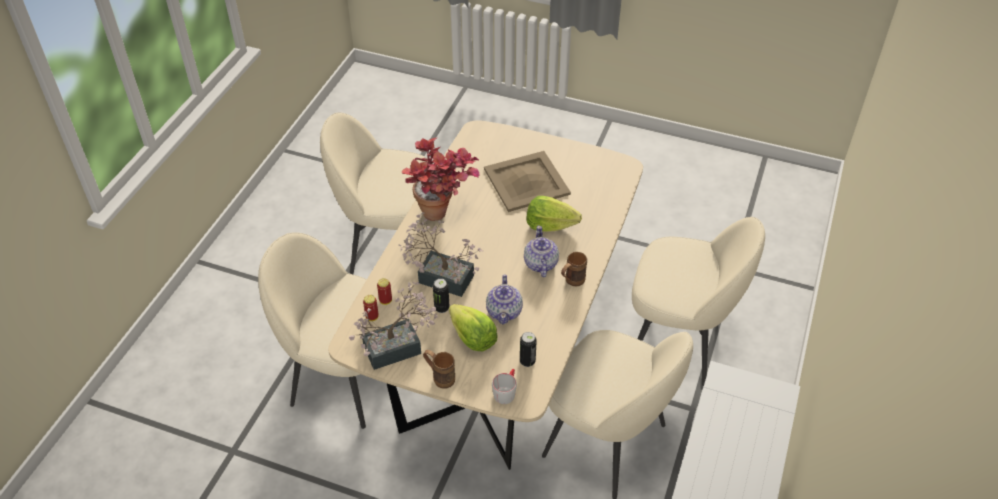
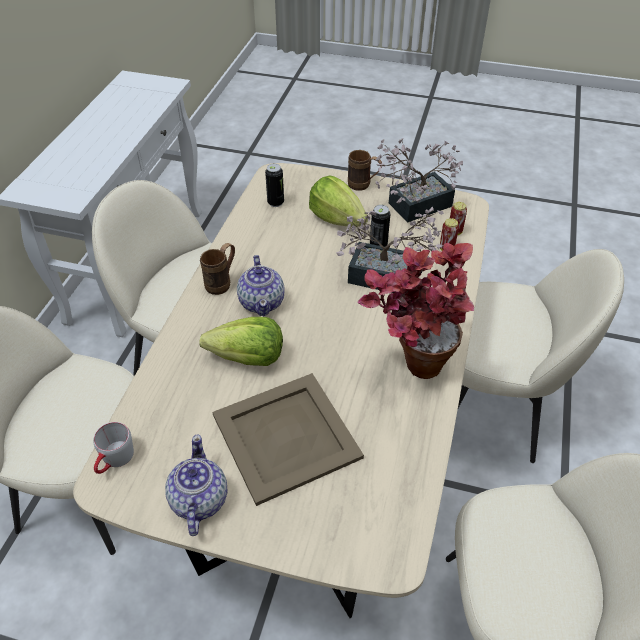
camera: 175 degrees right, 0 degrees up
(504, 311) = (304, 246): teapot -> teapot (198, 501)
(506, 391) = (296, 179): grey mug -> grey mug (114, 461)

